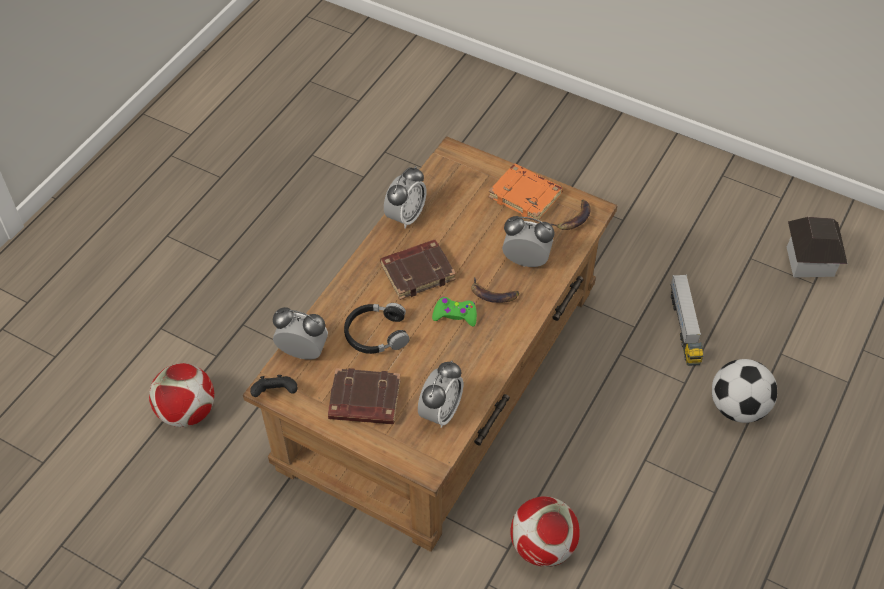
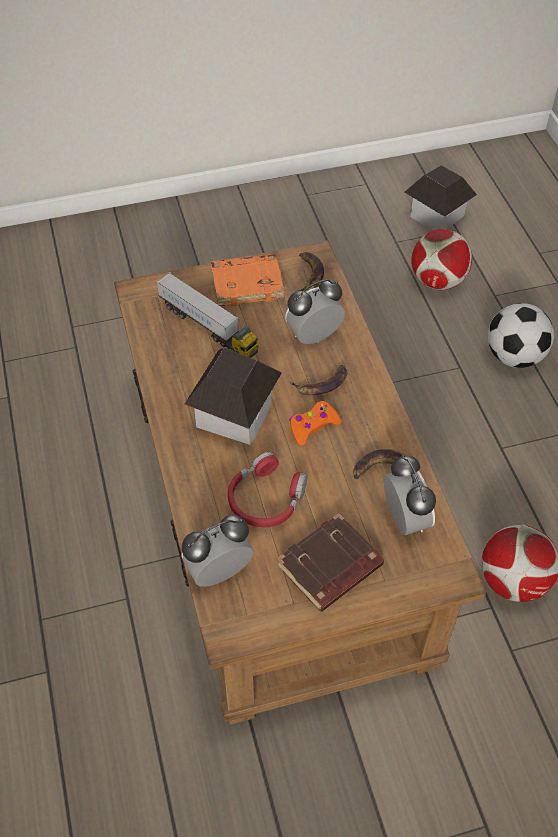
camera: 45 degrees left, 0 degrees up
(187, 412) = (79, 750): football -> football (438, 281)
(276, 393) = (241, 633): black game controller -> none
(376, 334) = (266, 499): black headphones -> red headphones
(405, 217) = (164, 376): alarm clock -> none
(418, 271) = (234, 415): brown book -> toy house
(455, 315) = (313, 426): green game controller -> orange game controller
(464, 373) = (382, 469): none -> banana
(684, 327) = (411, 326): toy truck -> toy truck (208, 327)

